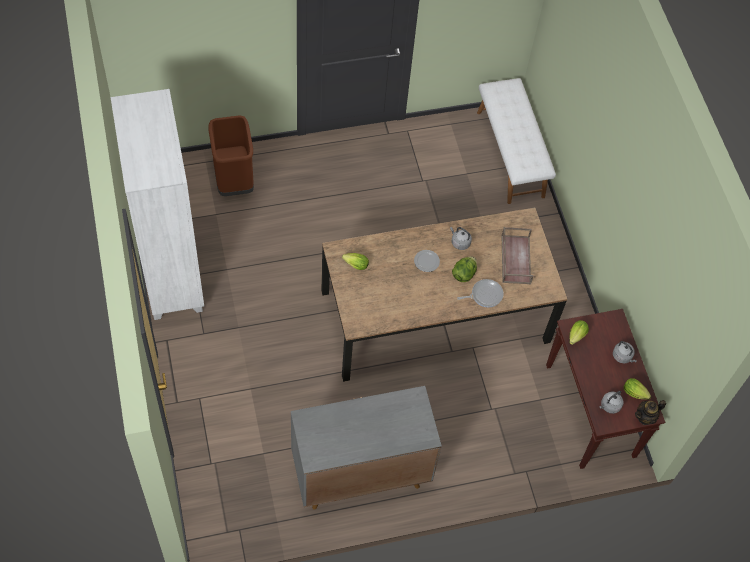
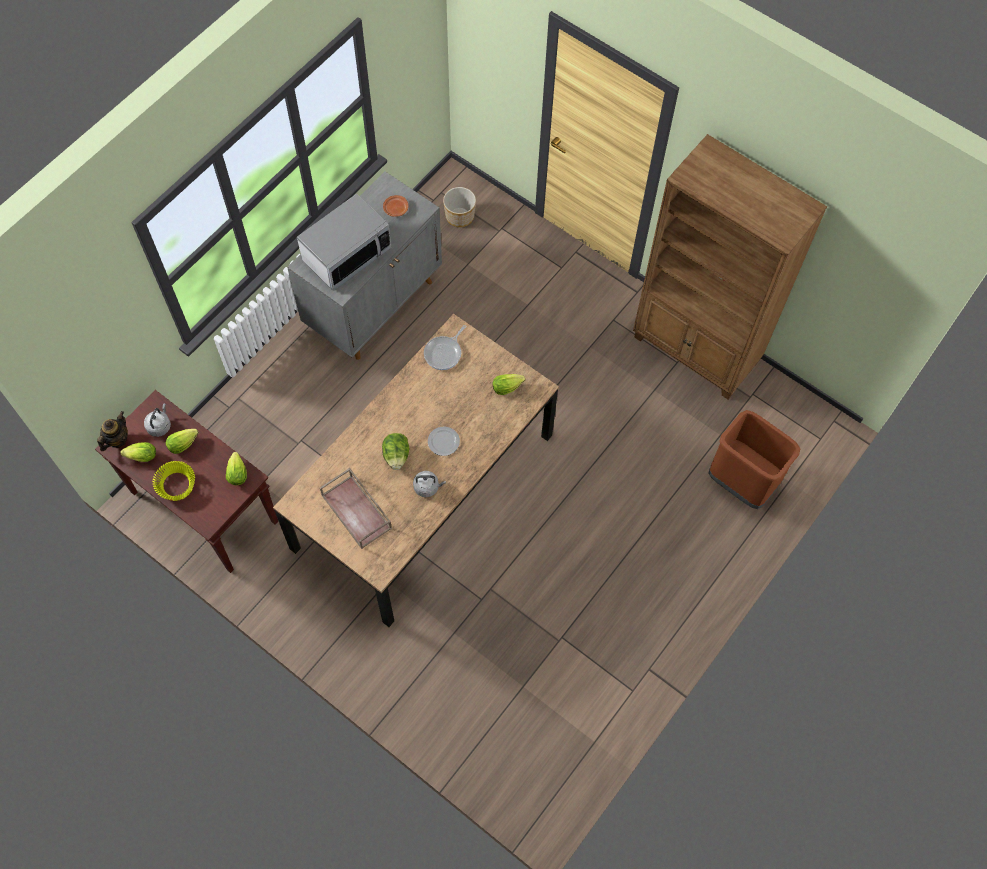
camera: 145 degrees right, 5 degrees up
(172, 273) = (696, 350): white bookcase -> brown bookcase
(232, 498) = (460, 216): none -> planter
(323, 433) = (395, 209): none -> brown plate
(390, 422) = (346, 255): none -> microwave
(484, 295) = (359, 449): frying pan -> frying pan (444, 353)
(511, 154) = (495, 756): white bench -> none
(599, 381) = (184, 443): none -> lettuce
(623, 356) = (176, 486): grey kettle -> yellow bowl

